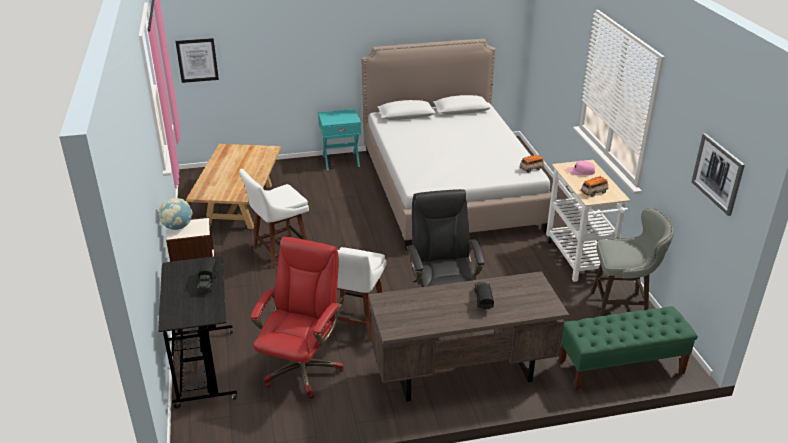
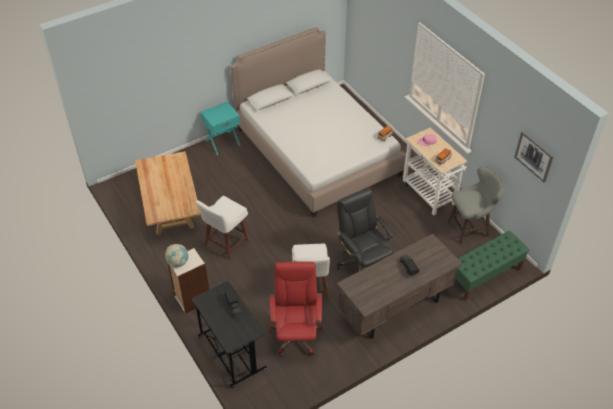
camera: 20 degrees left, 15 degrees up
(197, 60) = (107, 102): picture -> none

